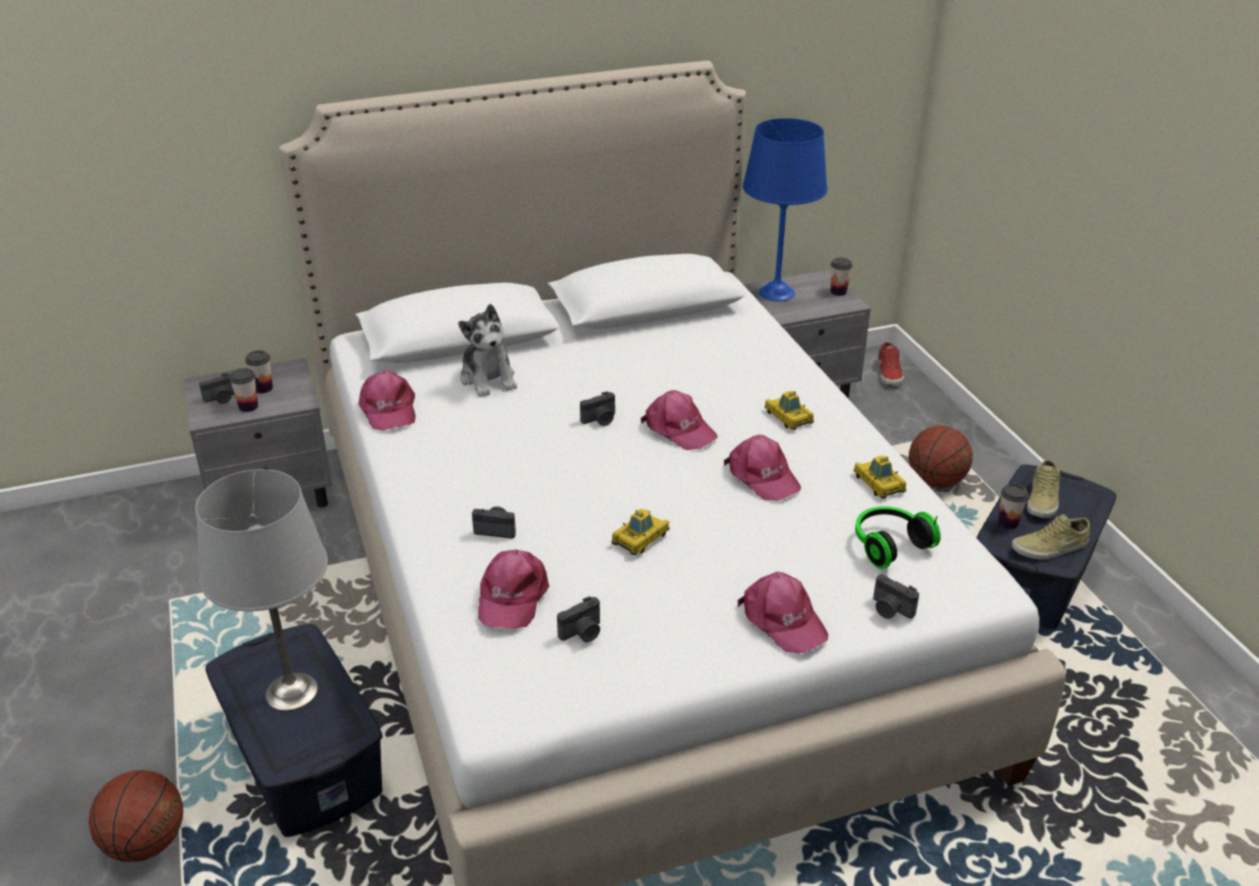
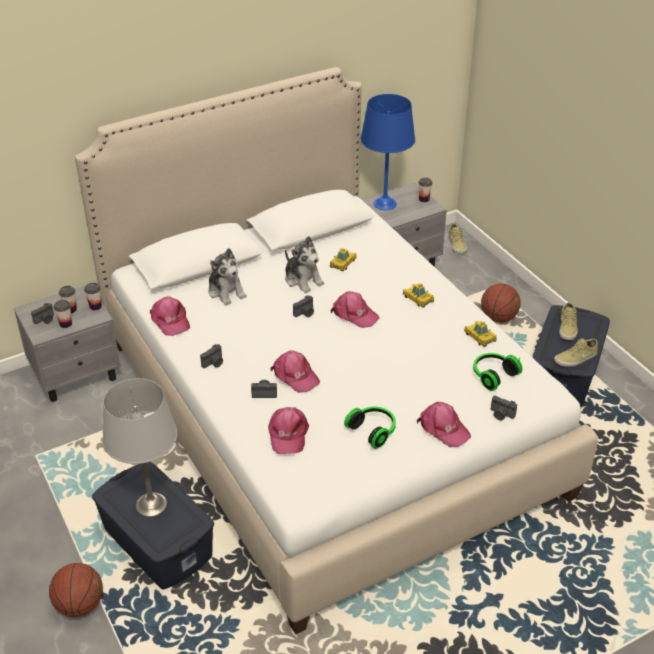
camera: 10 degrees left, 5 degrees up
(582, 633) = (334, 450): camera -> camera (214, 363)
(612, 373) = (303, 280): none -> plush toy
(640, 538) = (351, 388): toy car -> toy car (343, 263)
(659, 609) = (373, 431): none -> headphones
(762, 476) = (411, 340): pink cap -> pink cap (295, 376)
(890, 373) = (457, 244): red shoe -> beige shoe
(1008, 523) = (549, 345): cup -> cup (95, 306)

